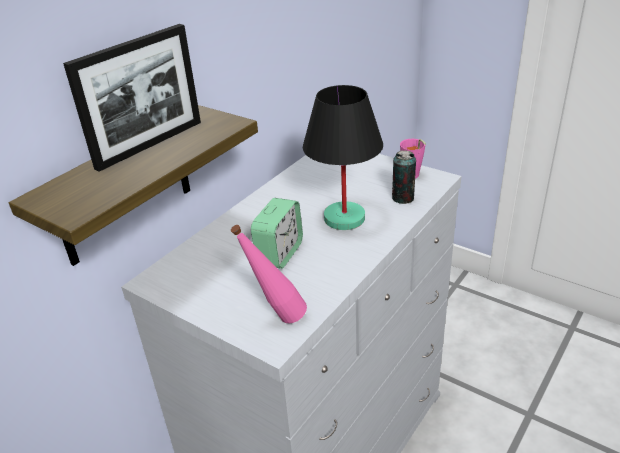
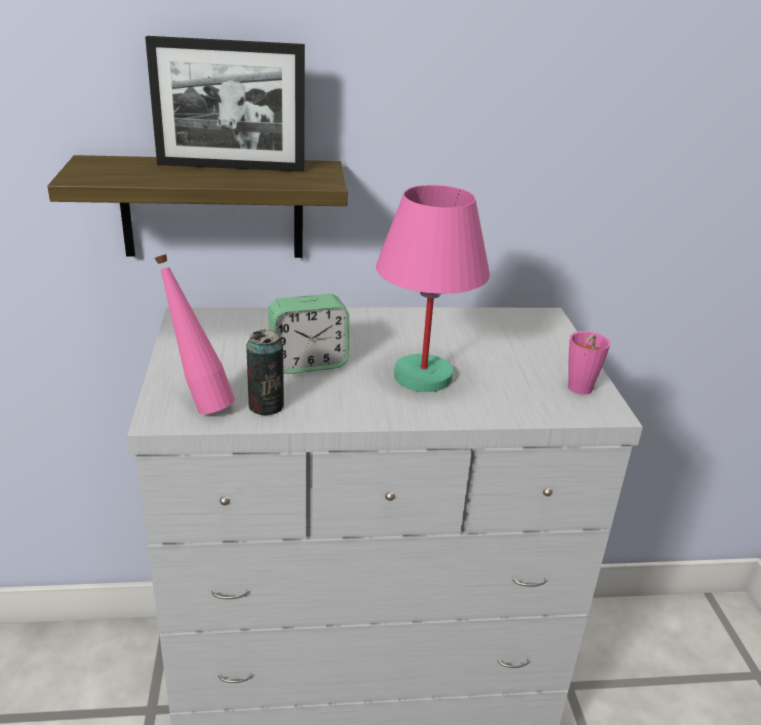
camera: 45 degrees right, 5 degrees down
(345, 219) = (422, 377): black table lamp -> pink table lamp
(403, 198) = (520, 400): can -> can (266, 406)

